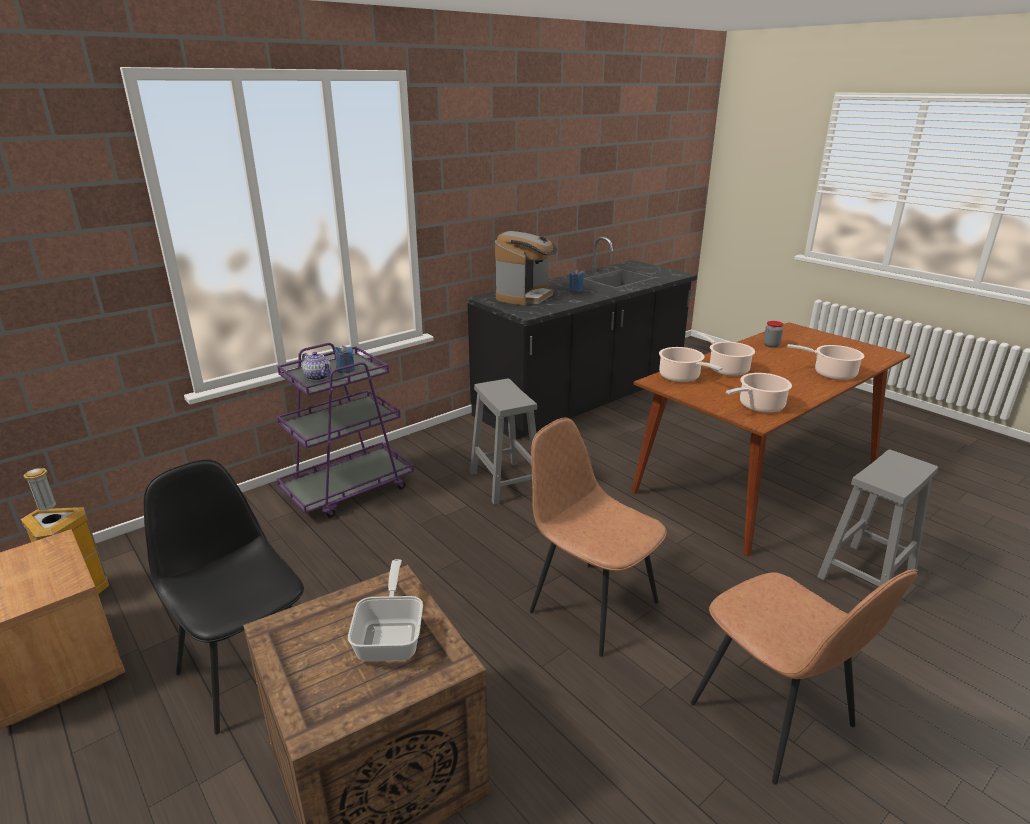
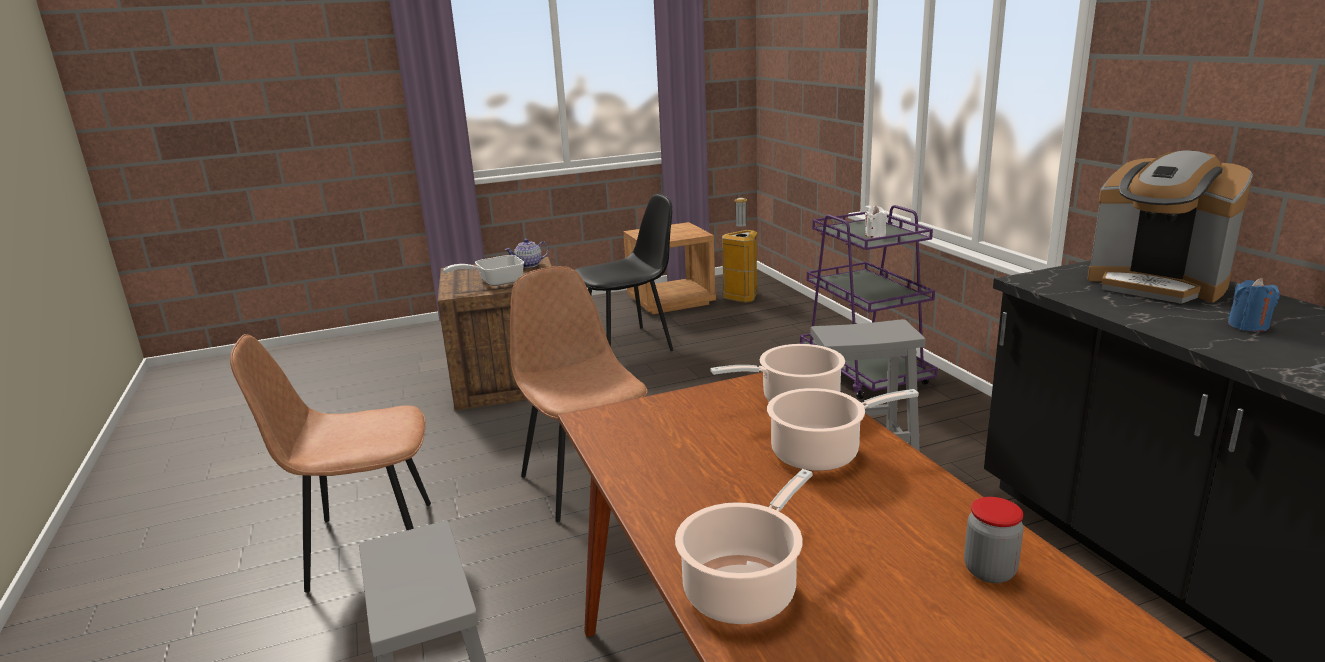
camera: 110 degrees right, 5 degrees down
(318, 377) = (857, 228): teapot -> teapot (529, 265)
(345, 370) = (875, 235): blue candle -> white candle
(391, 636) = (494, 282): frying pan -> frying pan turned 135 degrees clockwise
(591, 605) = (588, 480): brown chair -> brown chair turned 90 degrees counterclockwise
(759, 406) = (640, 436): cooking pot -> none

